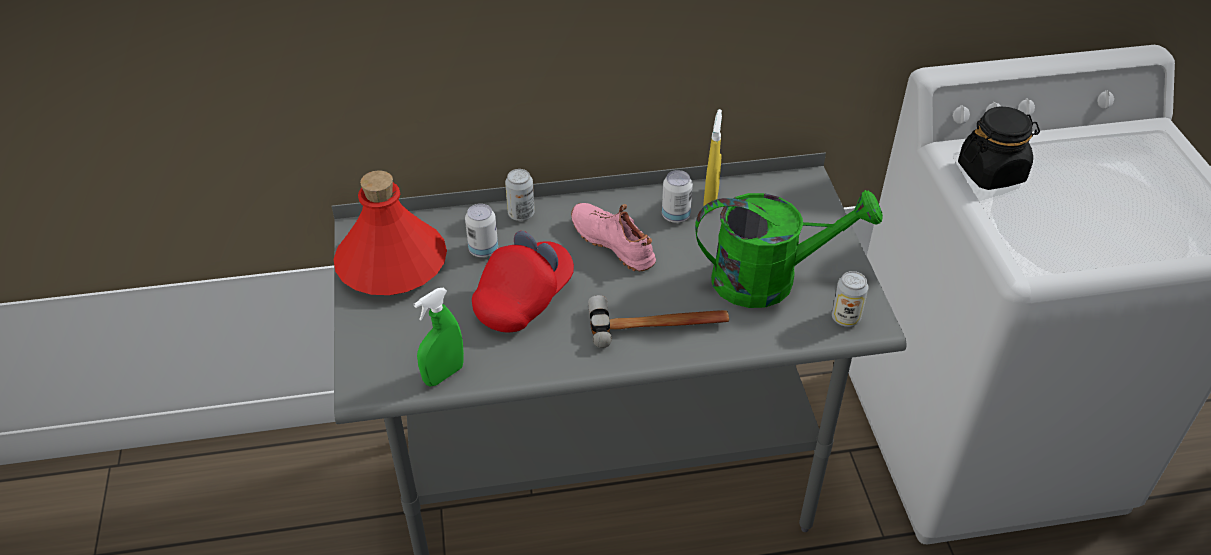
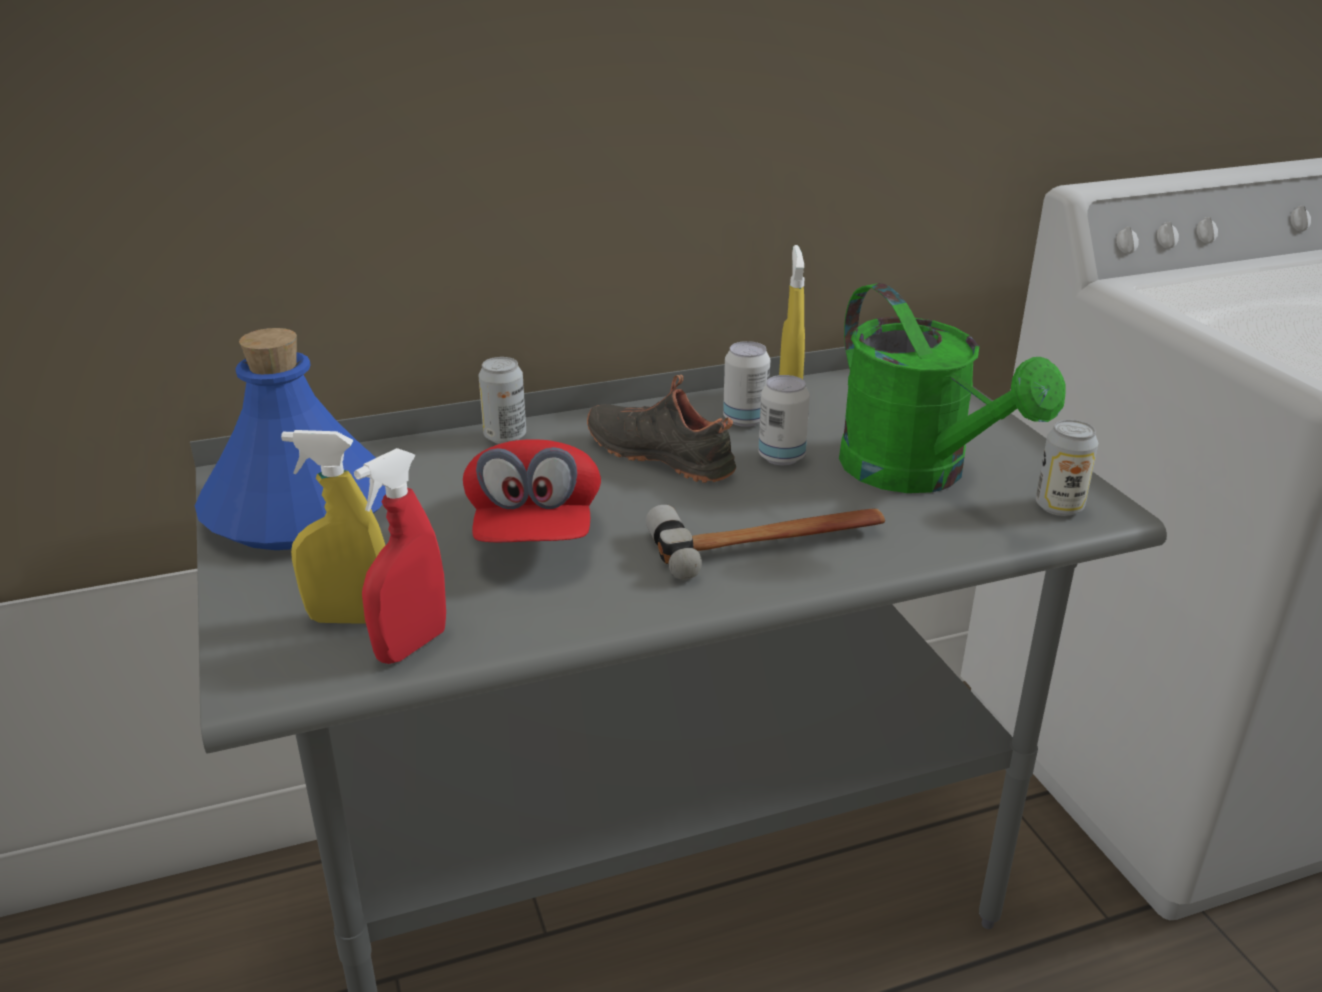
camera: 10 degrees left, 15 degrees down
(393, 263) = (300, 510): red bottle -> blue bottle
(413, 351) = (349, 618): none -> yellow spray bottle
(443, 374) = (411, 646): green spray bottle -> red spray bottle
(483, 250) = (452, 481): can -> can (781, 457)
(524, 299) = (535, 532): red cap -> red cap turned 150 degrees clockwise
(614, 242) = (662, 455): pink shoe -> black shoe
(769, 279) = (919, 474): green watering can -> green watering can turned 75 degrees clockwise
(991, 172) = (1200, 298): black jar -> none

